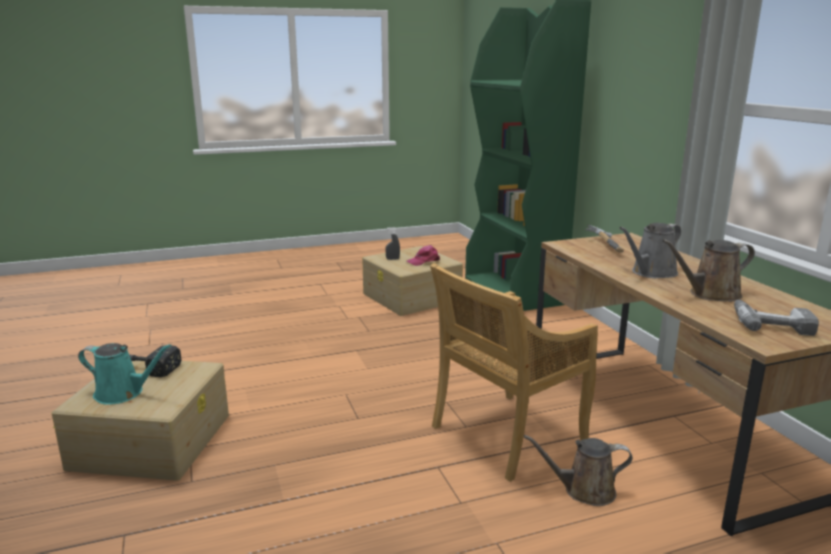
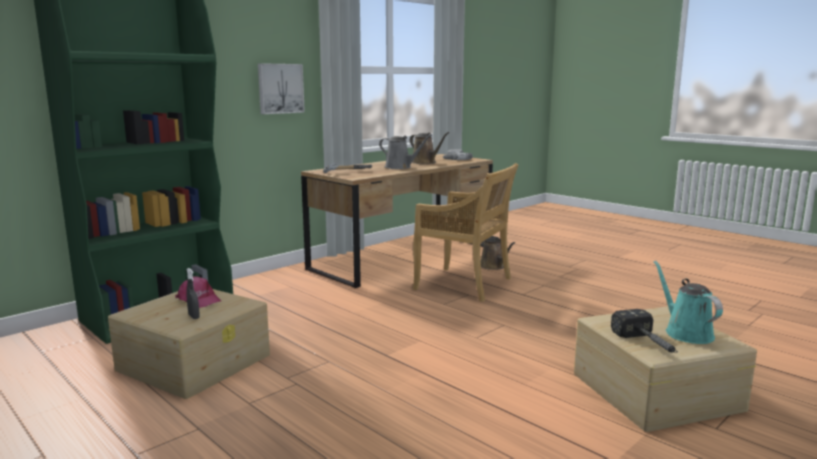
camera: 115 degrees left, 5 degrees down
(665, 127) = (280, 88): none -> picture

